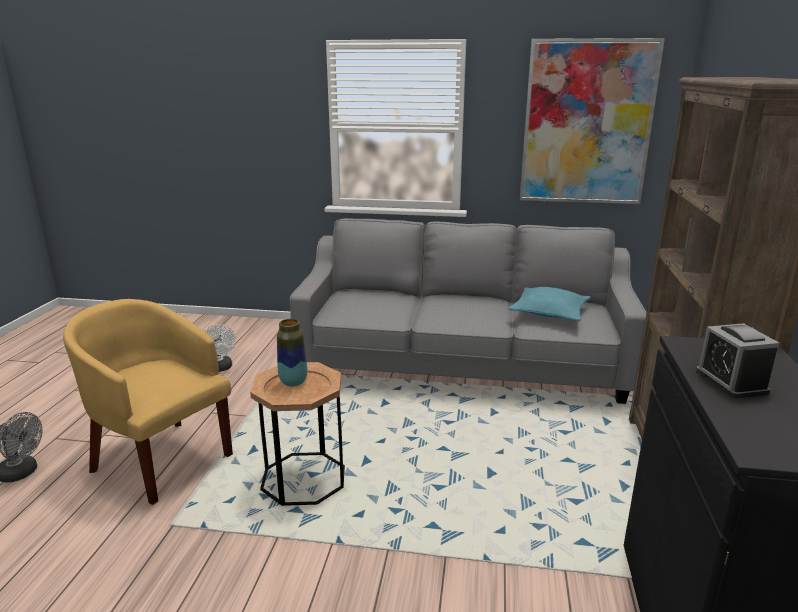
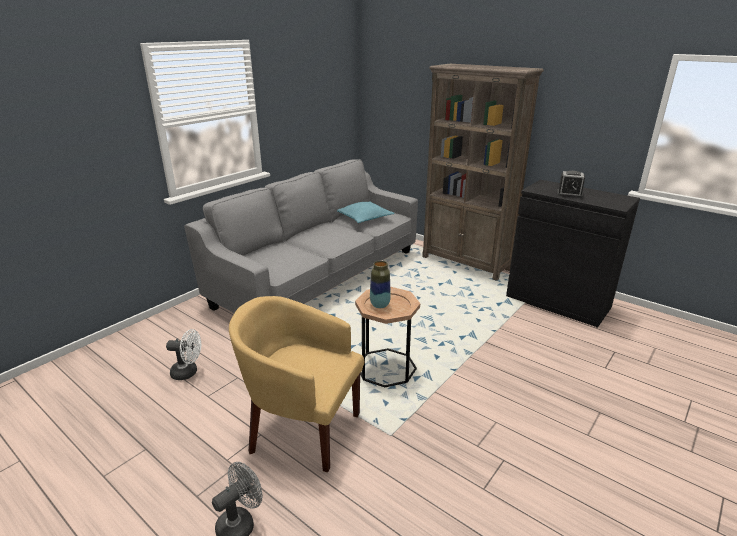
camera: 60 degrees left, 5 degrees up
(161, 459) = (302, 429): yellow armchair -> yellow armchair turned 45 degrees clockwise
(587, 123) = (319, 95): picture -> none

